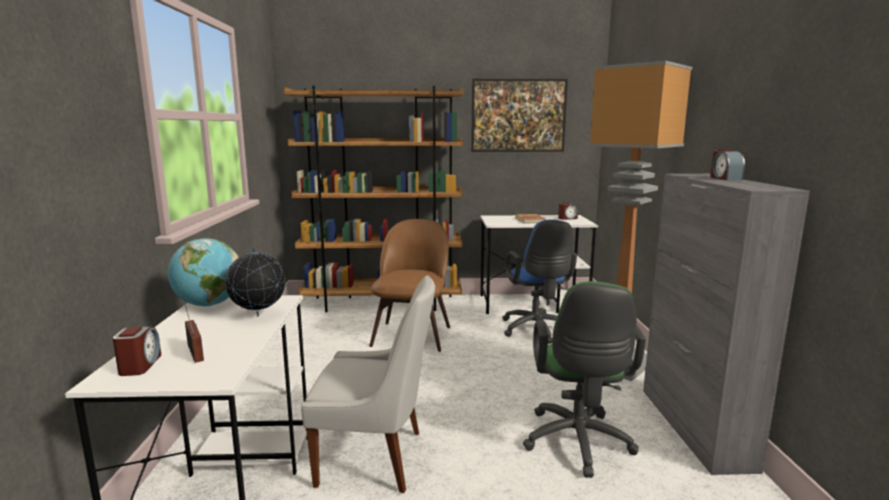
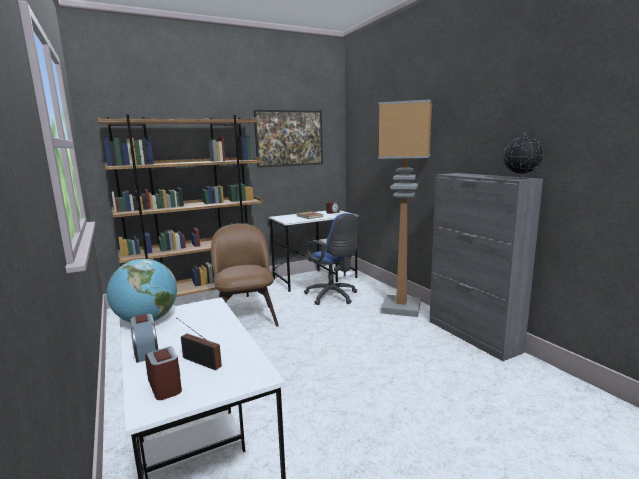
camera: 25 degrees left, 0 degrees up
(259, 316) = (210, 320): globe -> globe (520, 178)
(375, 458) = (298, 417): white chair -> none
(578, 444) = (421, 365): green office chair -> none
(725, 178) = (479, 175): alarm clock -> alarm clock (146, 351)

